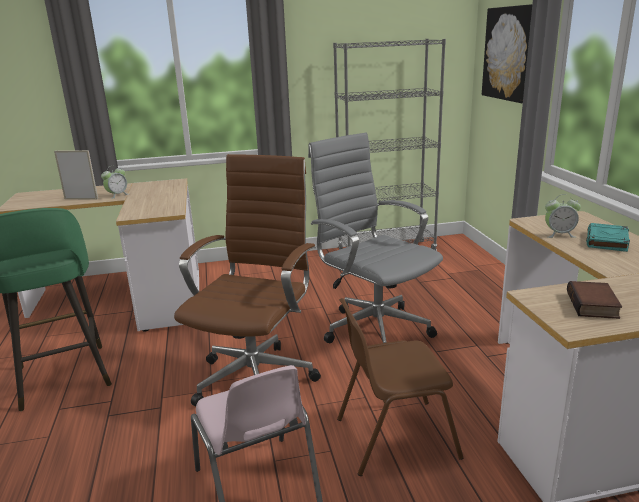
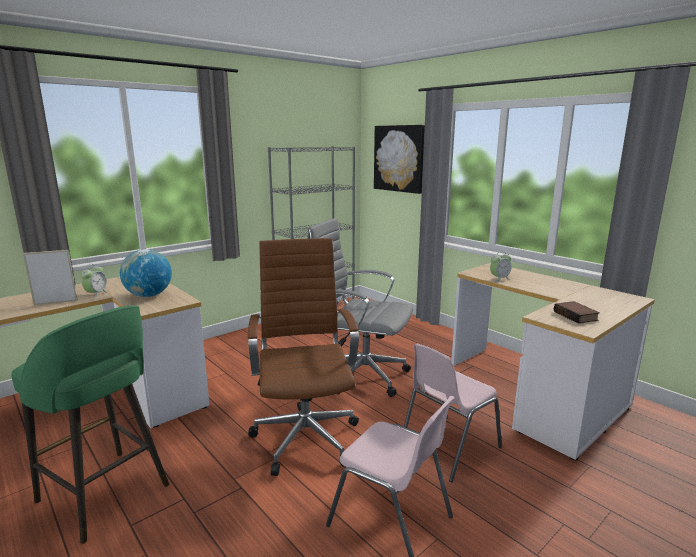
camera: 30 degrees left, 5 degrees down
(152, 202) = (149, 295): none -> globe
(394, 437) = (447, 447): brown chair -> pink chair
(607, 241) = (529, 279): turquoise book -> none

